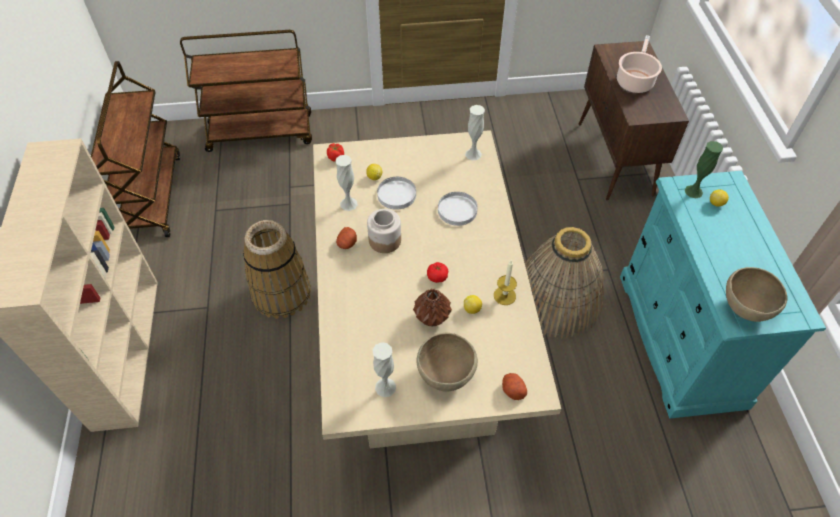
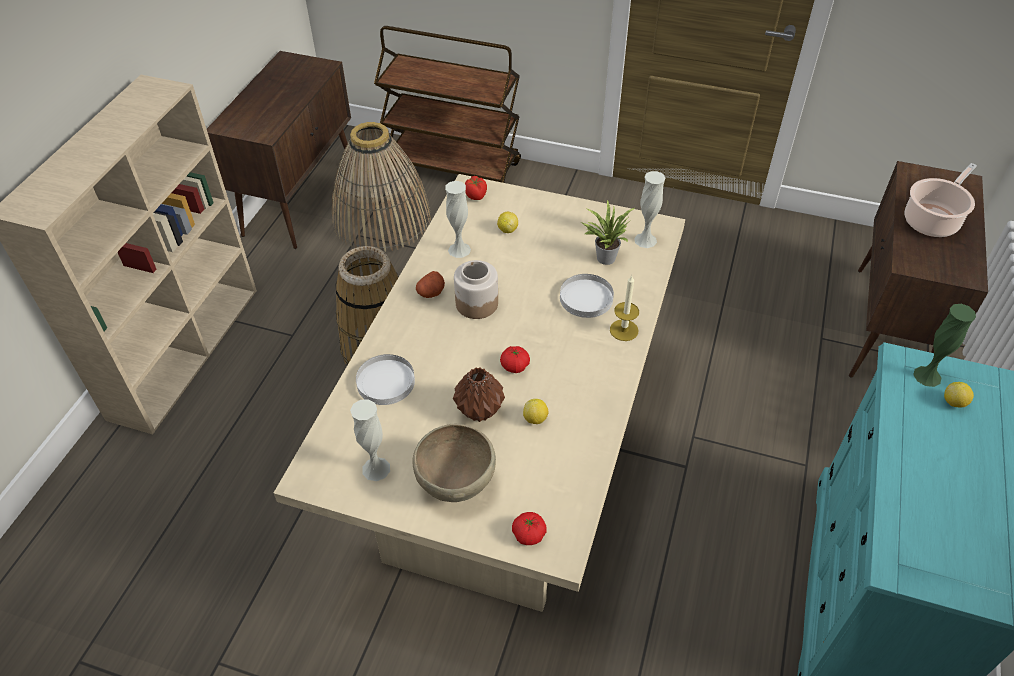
camera: 25 degrees right, 5 degrees down
(151, 196) = (301, 199): brown cart -> brown cabinet
(396, 195) = (522, 257): white plate -> white plate (385, 382)
(452, 175) = (604, 256): none -> potted plant
(504, 295) = (586, 418): candle -> candle (624, 330)
(512, 390) = (529, 534): potato -> tomato
(556, 299) = (713, 476): basket -> basket (382, 219)
(744, 308) = (919, 556): brown bowl -> none

